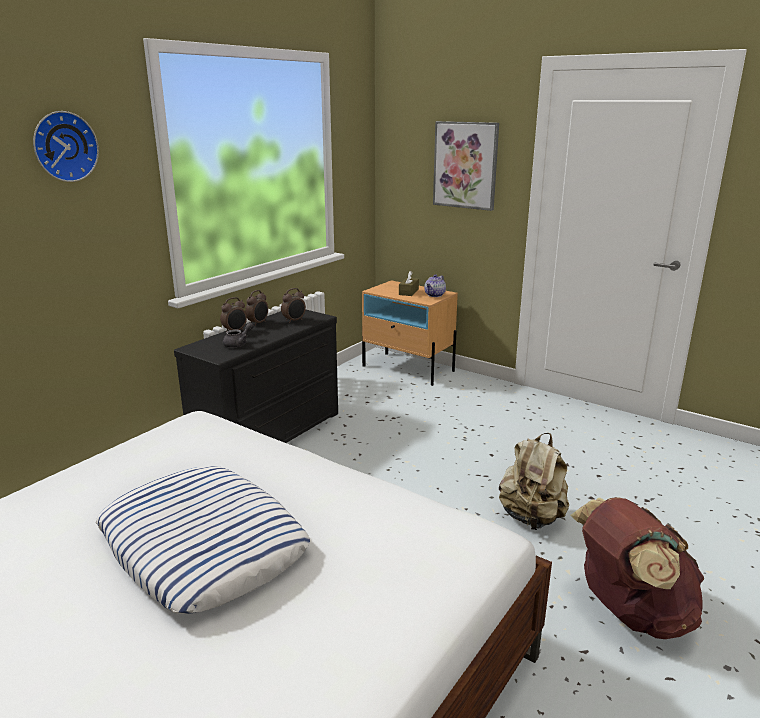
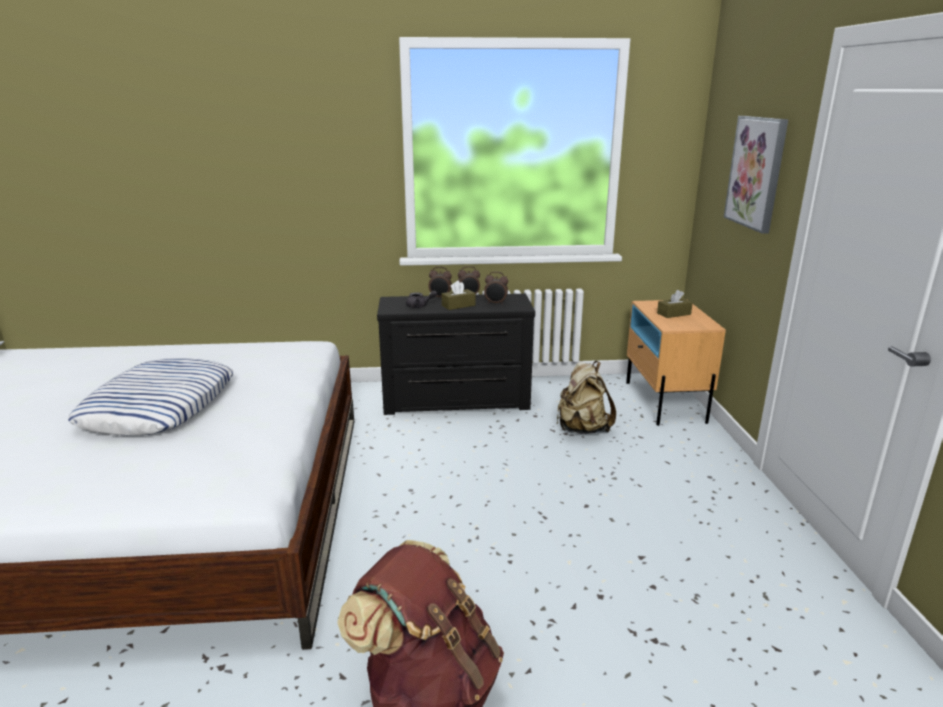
camera: 50 degrees right, 0 degrees up
(64, 146) = (318, 123): wall clock -> none
(270, 332) = (458, 305): none -> brown tissue box
(435, 295) = (693, 324): teapot -> none
(532, 517) = (511, 570): beige backpack -> beige backpack (582, 429)

